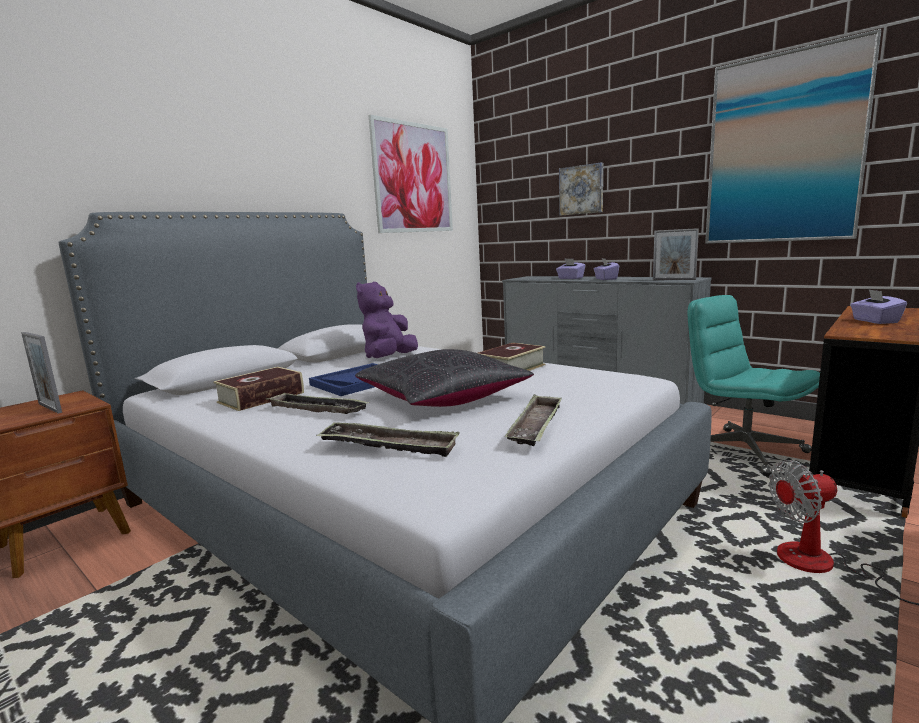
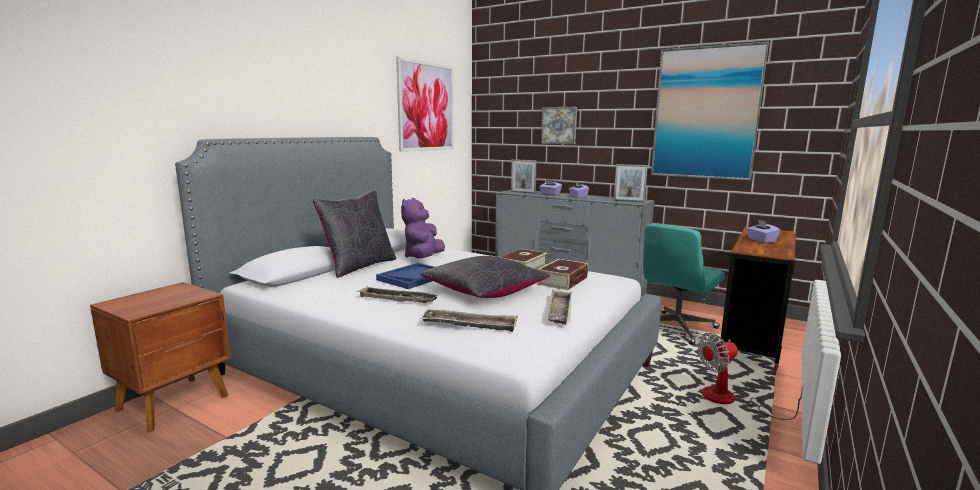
camera: 10 degrees left, 0 degrees up
(50, 408) = (172, 297): picture frame -> picture frame (523, 192)
(261, 397) = (344, 289): book -> book (562, 281)
(303, 369) = (359, 266): none -> black pillow
(743, 451) = (676, 328): turquoise office chair -> turquoise office chair turned 90 degrees counterclockwise

